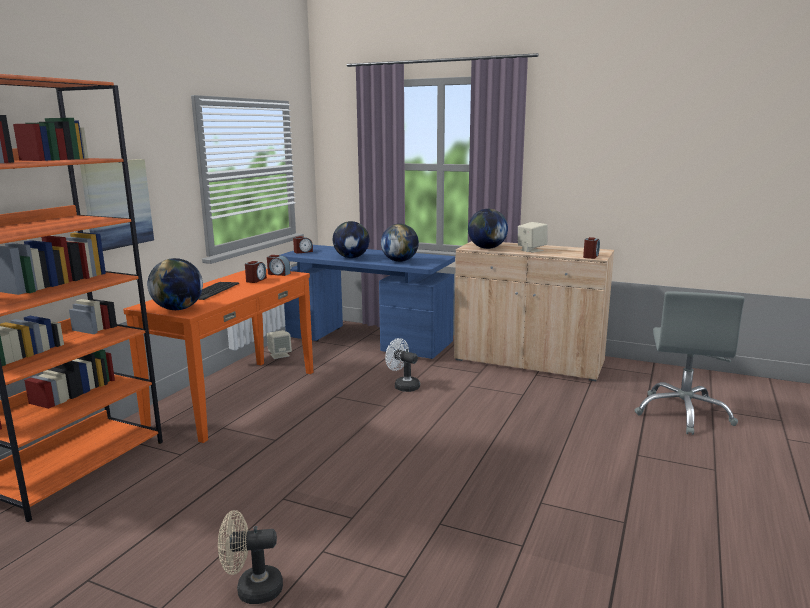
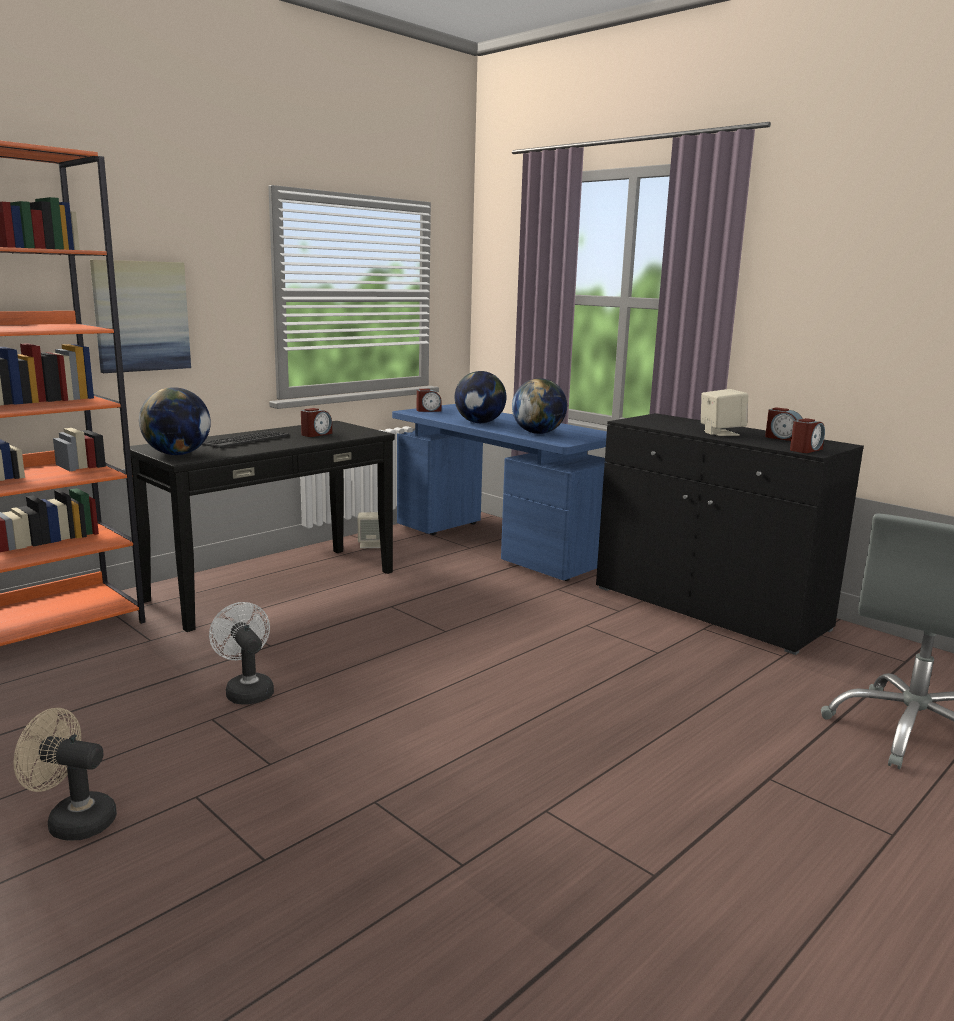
camera: 20 degrees right, 0 degrees up
(235, 397) = (272, 585): orange console table -> black console table
(278, 274) = (354, 430): alarm clock -> alarm clock (782, 438)
(403, 386) = (493, 609): white fan -> white fan (247, 690)
(487, 248) = (656, 424): globe -> none
(528, 361) = (708, 608): beige cabinet -> black cabinet

